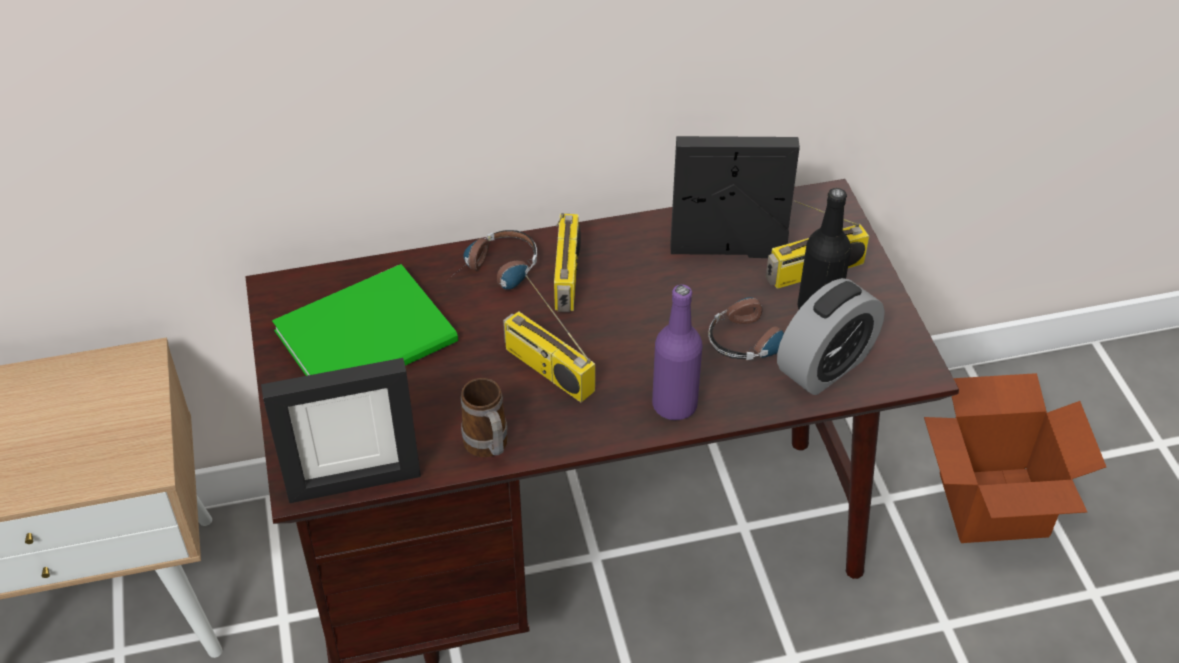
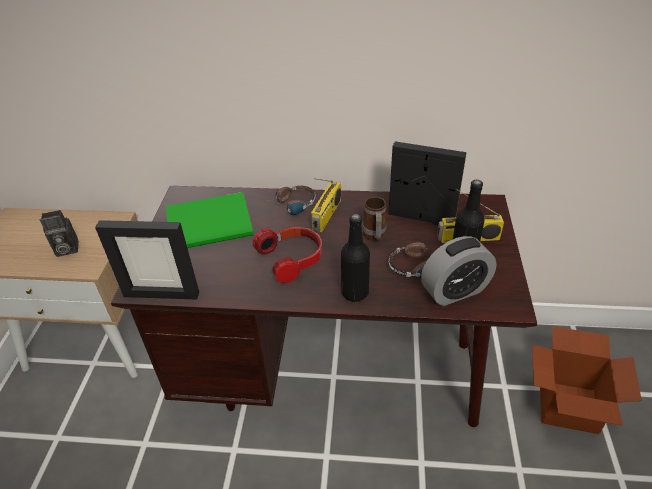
camera: 20 degrees right, 5 degrees down
(73, 443) = (65, 249): none -> camera
(488, 448) = (240, 292): mug -> mug (374, 237)
(546, 369) = (292, 259): radio -> headphones
(674, 405) = (355, 293): purple bottle -> black bottle

